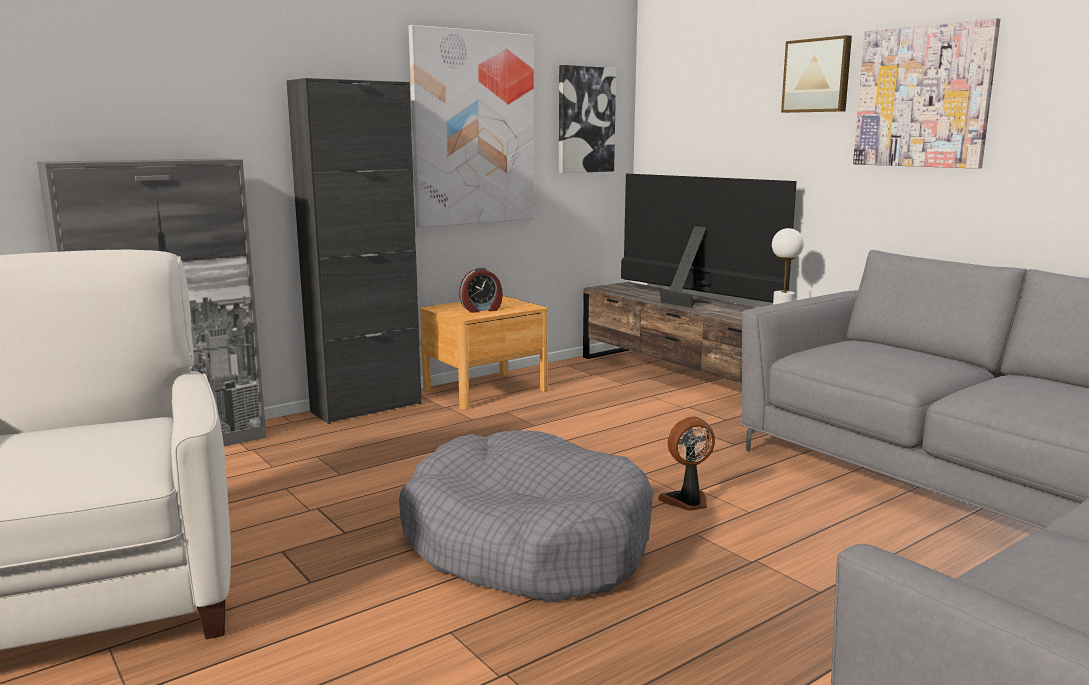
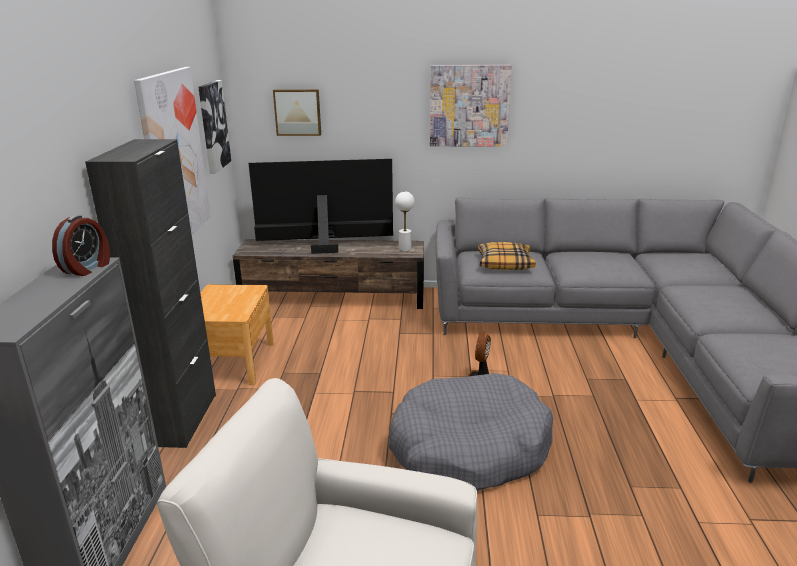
camera: 50 degrees left, 10 degrees up
(481, 310) = (231, 304): alarm clock -> alarm clock (87, 268)
(817, 75) = (396, 90): picture -> picture (298, 112)
(875, 358) = (504, 263): none -> pillow

